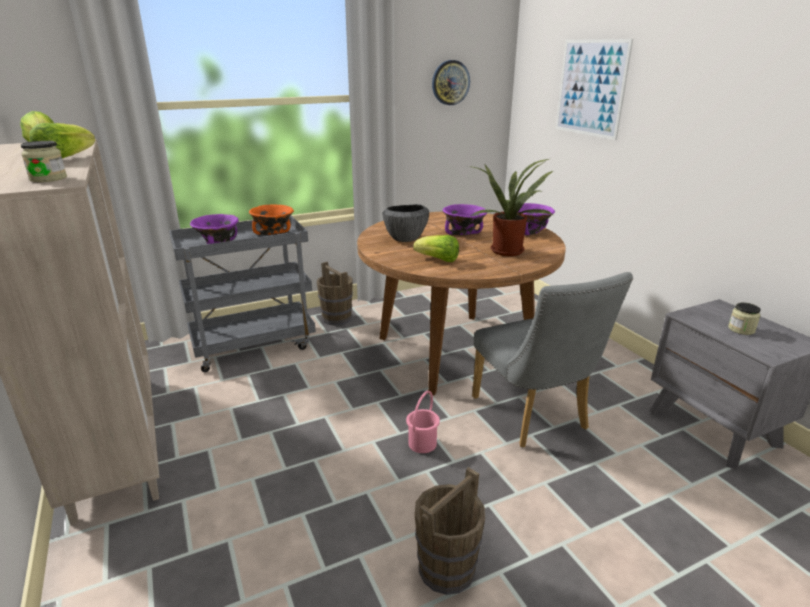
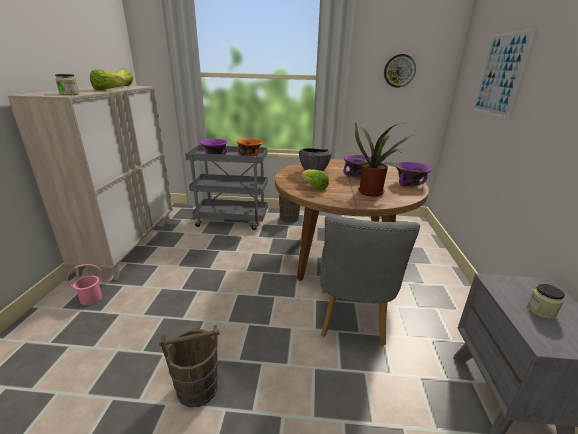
camera: 30 degrees right, 0 degrees up
(423, 443) = (262, 307): pink bucket -> pink bucket (91, 299)

